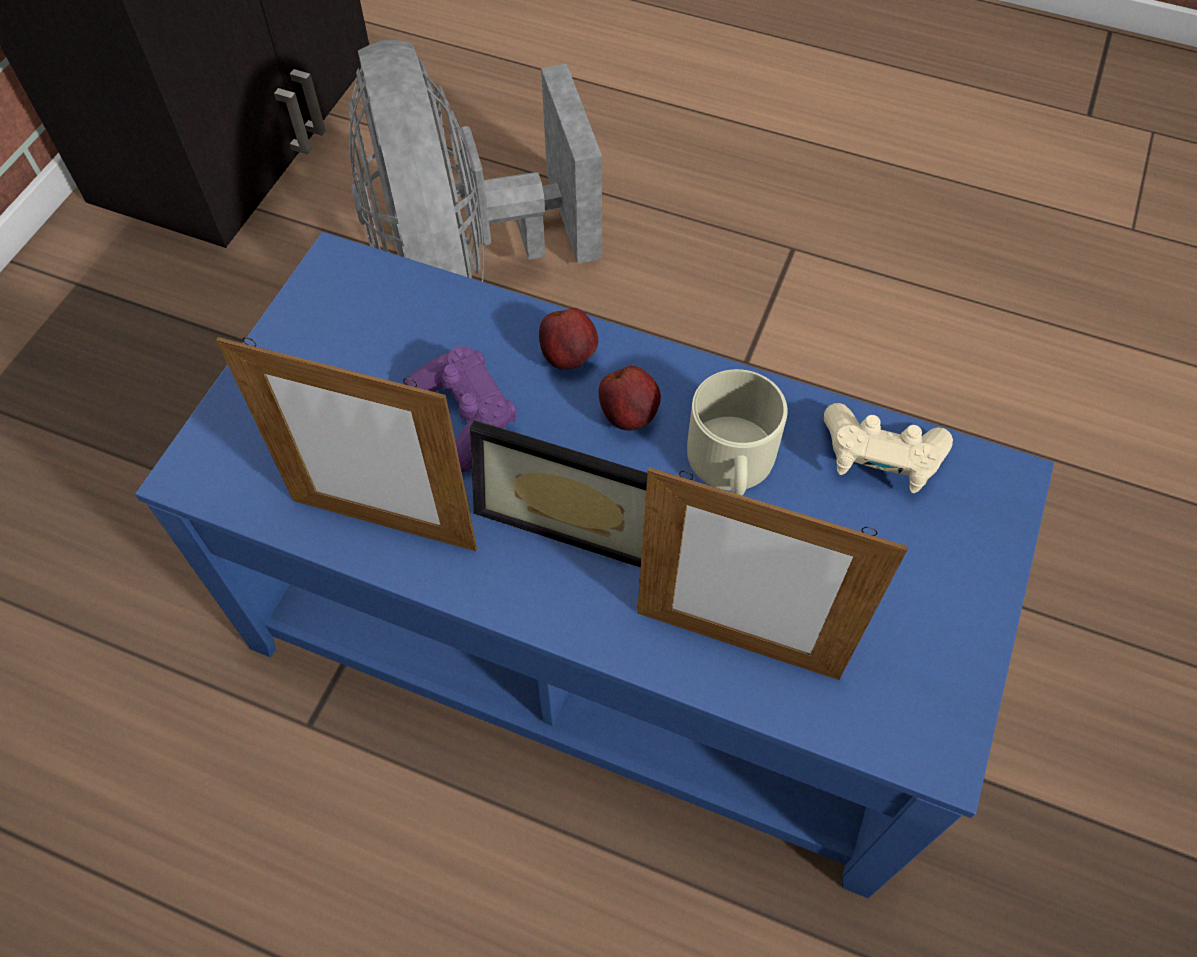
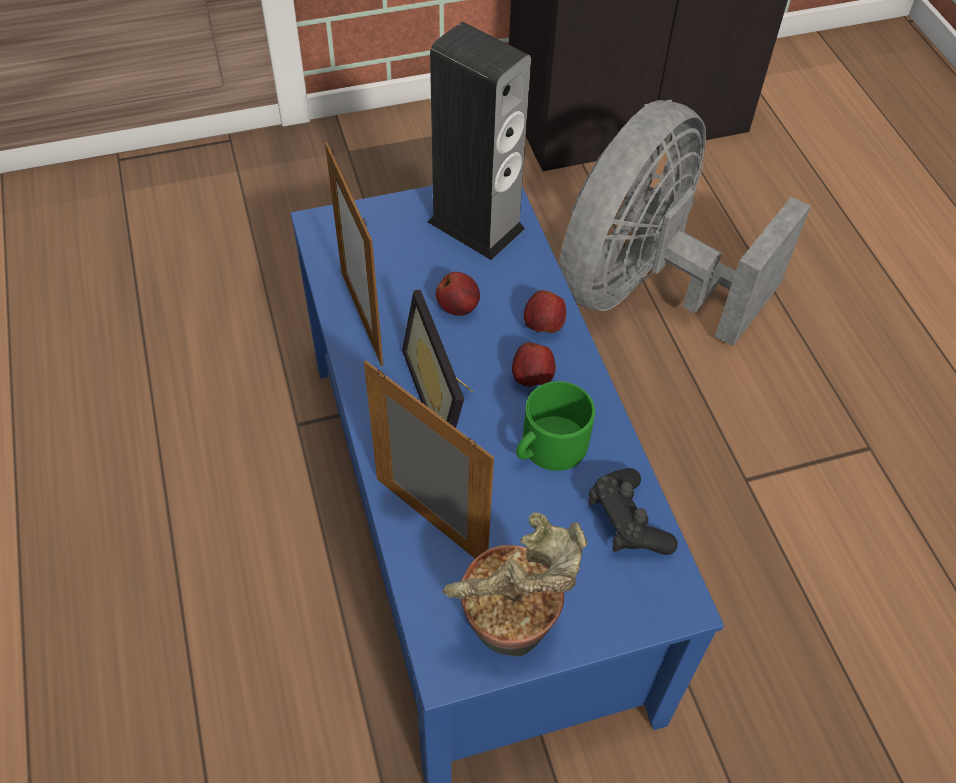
camera: 50 degrees right, 5 degrees down
(364, 320) = (476, 225): none -> speaker
(466, 417) = (458, 307): purple game controller -> apple
(731, 463) = (548, 447): beige mug -> green mug
(737, 644) = (430, 521): picture frame -> picture frame turned 150 degrees clockwise
(880, 458) = (627, 522): beige game controller -> black game controller
(940, 664) = (509, 636): none -> potted plant

